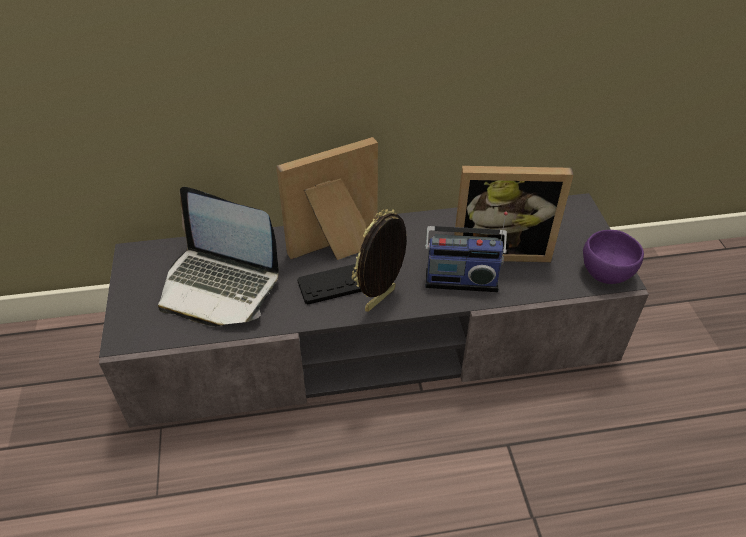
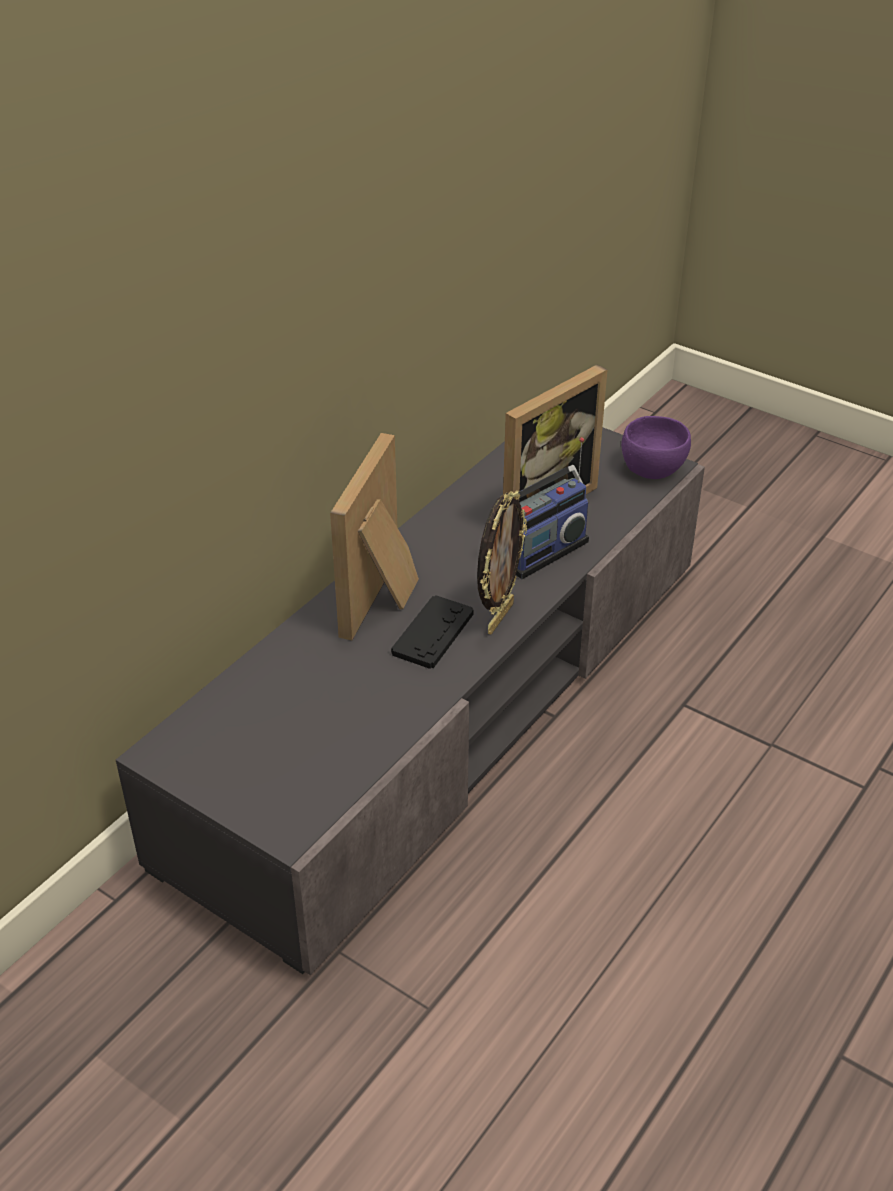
camera: 45 degrees left, 5 degrees down
(219, 285) = (314, 713): laptop -> none
(381, 301) = (498, 617): picture frame -> picture frame turned 150 degrees counterclockwise

